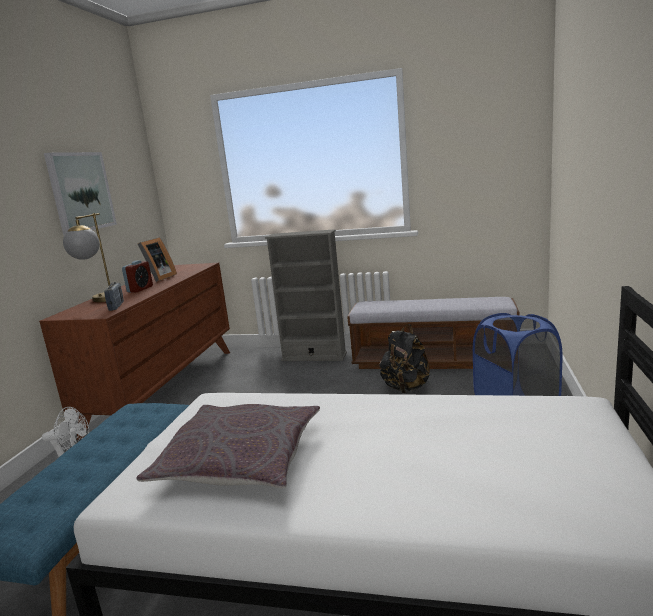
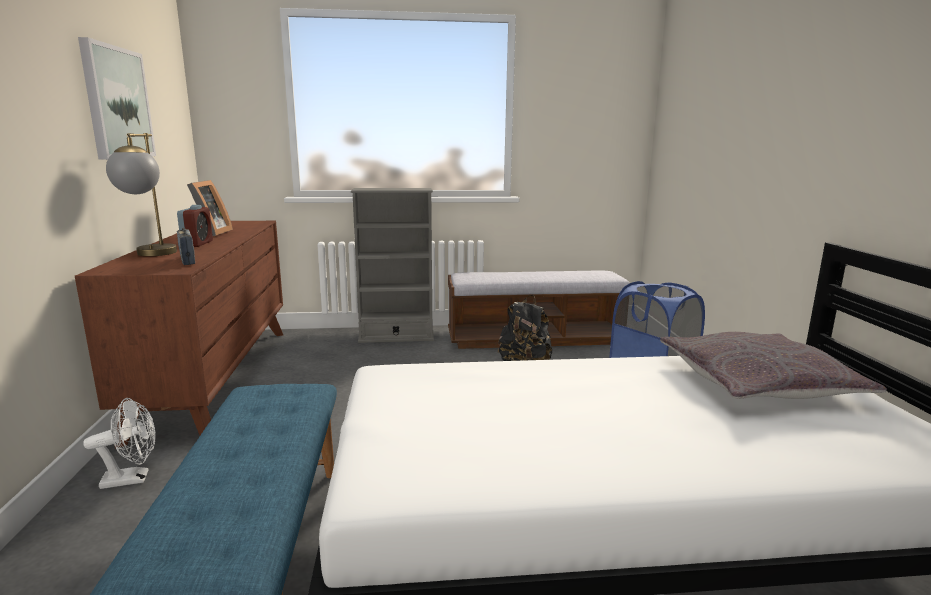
camera: 20 degrees left, 0 degrees up
(240, 459) = (493, 432): grey pillow -> grey pillow (757, 382)

